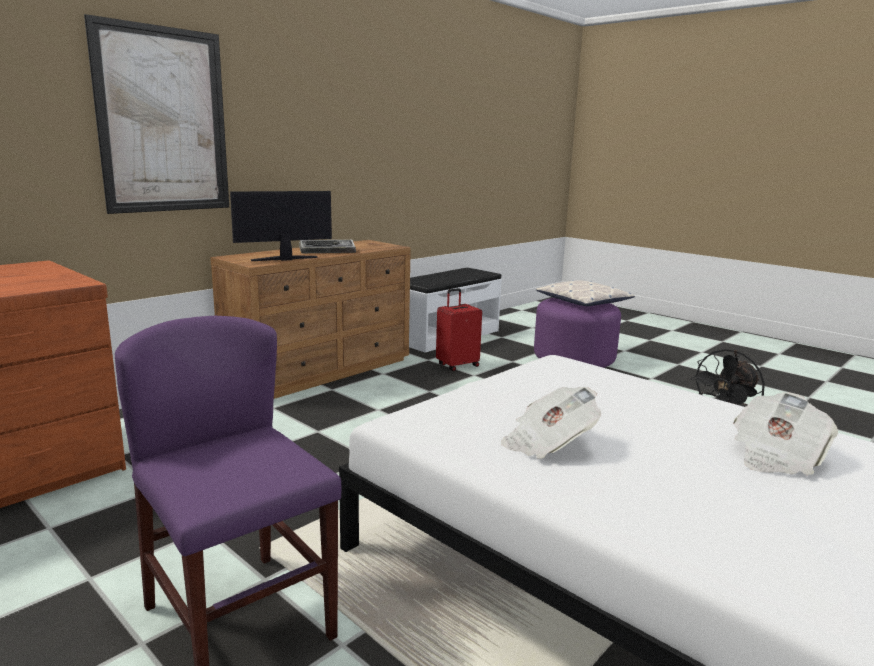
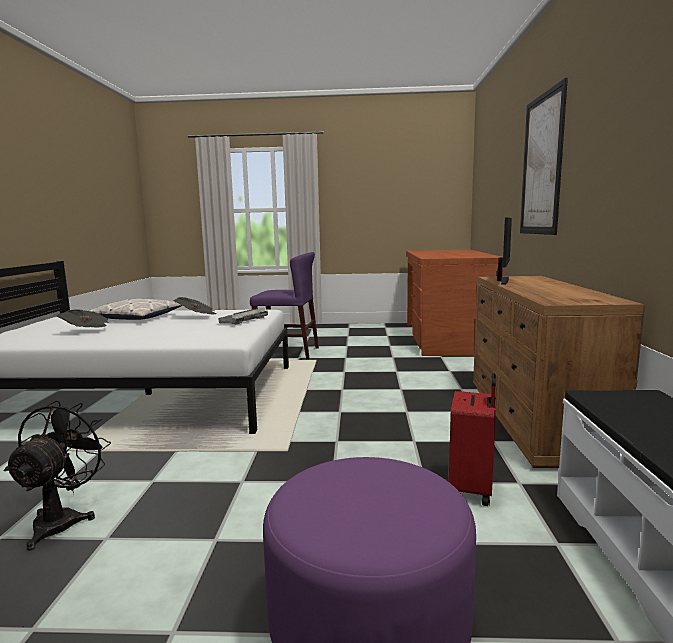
camera: 140 degrees right, 5 degrees down
(328, 251) = (536, 288): keyboard -> keyboard (243, 320)
(583, 302) = (366, 506): pillow -> pillow (136, 317)

